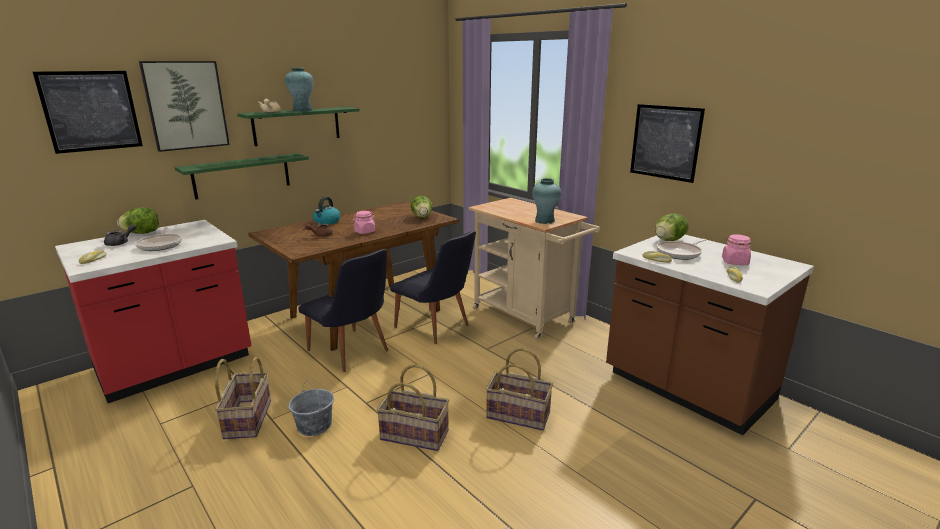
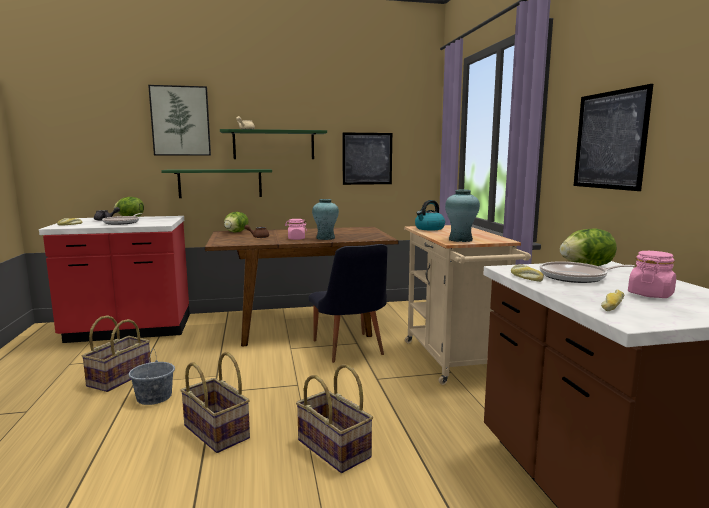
camera: 30 degrees right, 10 degrees down
(91, 111) = (111, 121): picture -> picture (367, 158)
(302, 110) = (274, 129): turquoise vase -> turquoise vase (325, 238)
(327, 222) = (281, 231): kettle -> kettle (429, 228)
(352, 353) = (253, 352): black chair -> none
(422, 217) = (366, 236): lettuce -> lettuce (236, 232)

